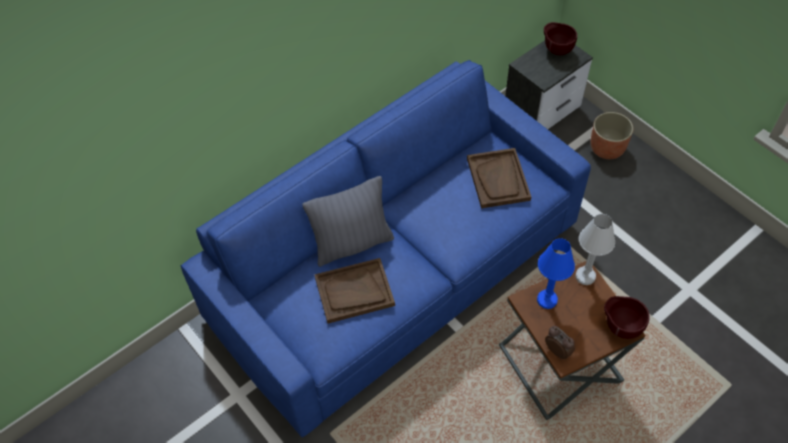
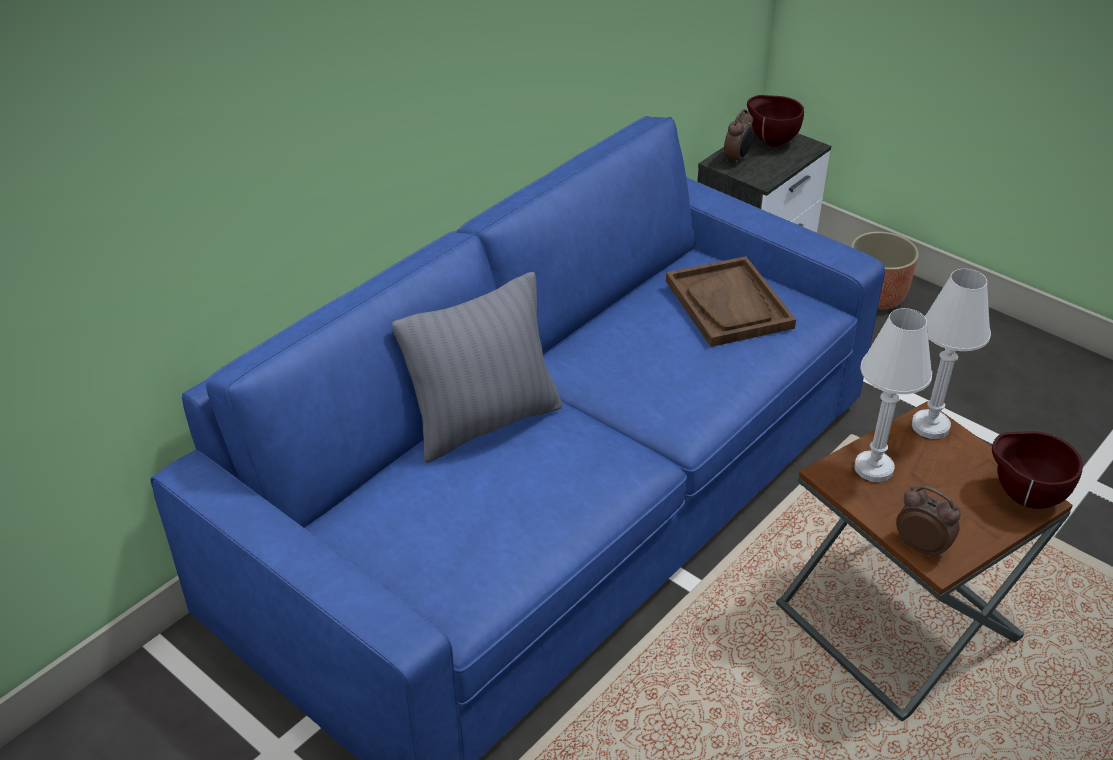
camera: 10 degrees left, 15 degrees down
(354, 292) = (504, 494): brown tray -> none
(533, 63) = (737, 159): none -> alarm clock
(547, 300) = (873, 468): blue table lamp -> white table lamp

